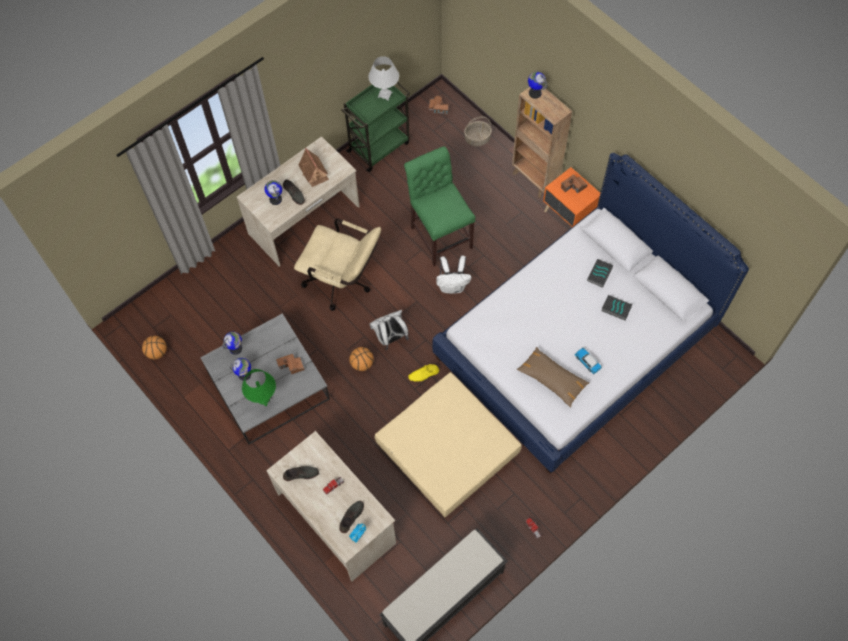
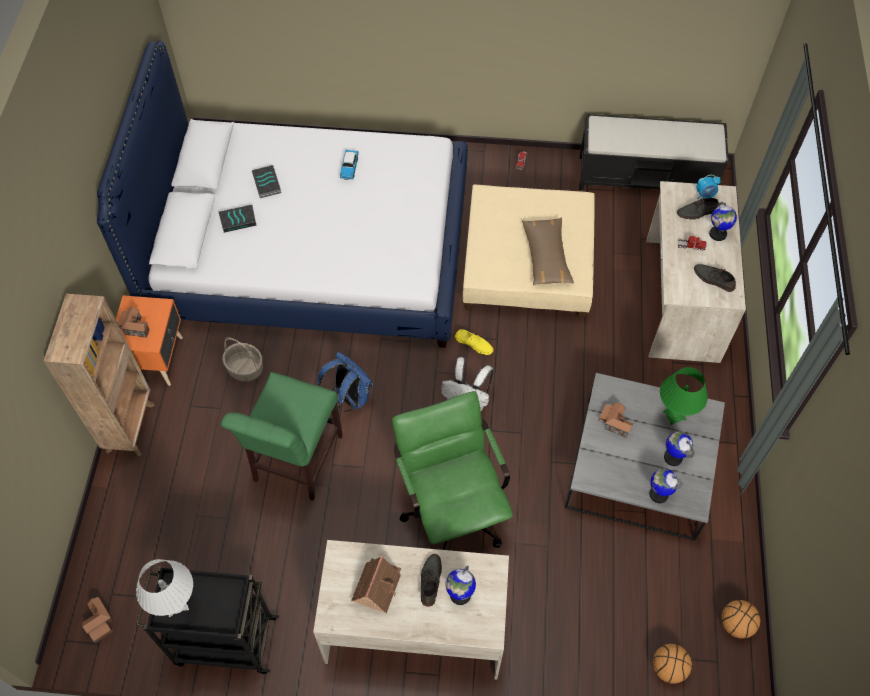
camera: 135 degrees left, 5 degrees down
(343, 282) = (451, 508): beige office chair -> green office chair
(362, 363) = (522, 406): basketball -> basketball (668, 668)
(379, 146) = (224, 641): green cart -> black cart
(452, 286) = (349, 397): white backpack -> blue backpack
(477, 138) = (115, 534): basket -> basket (245, 369)
(535, 93) = (67, 349): globe -> globe (717, 234)
(552, 379) = (395, 181): brown pillow -> brown pillow (546, 256)

